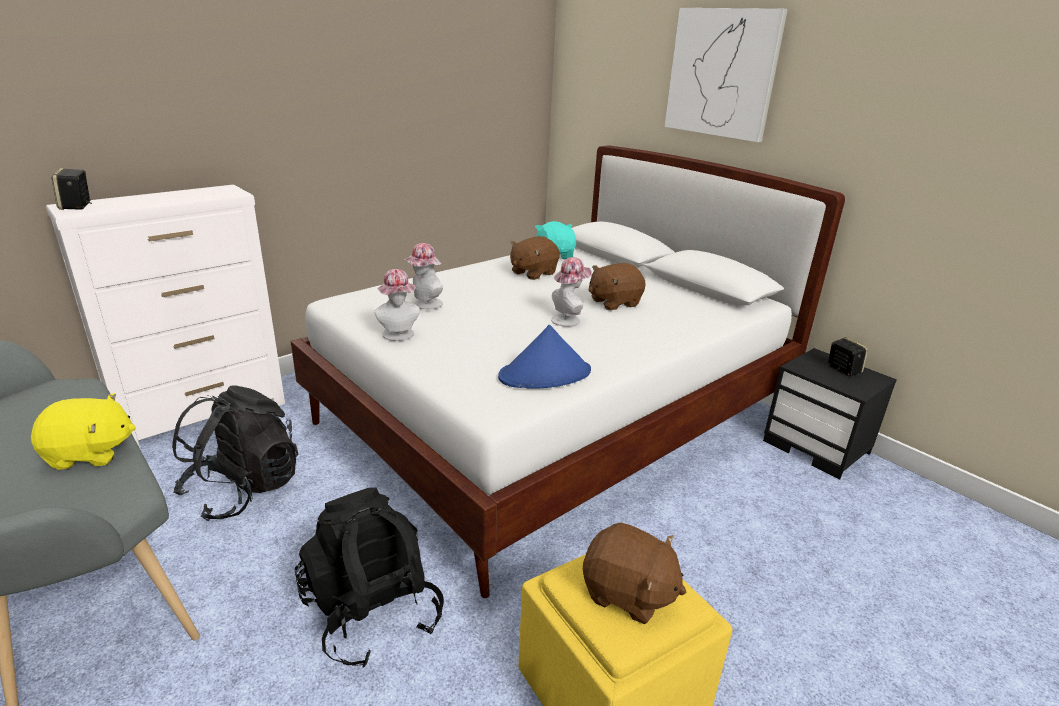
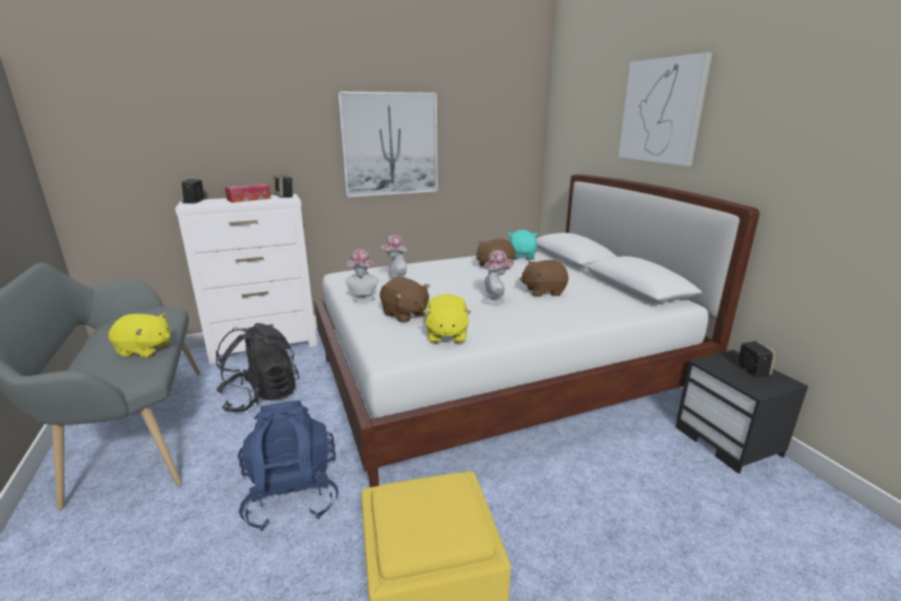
camera: 20 degrees right, 5 degrees down
(167, 197) = (248, 199): none -> tissue box
(221, 190) = (284, 196): none -> speaker
(361, 106) = (390, 144): none -> picture
(372, 613) = (292, 495): black backpack -> blue backpack
(545, 375) = (446, 335): blue hat -> yellow plush toy
(628, 594) = (428, 514): brown plush toy -> brown plush toy (405, 314)

